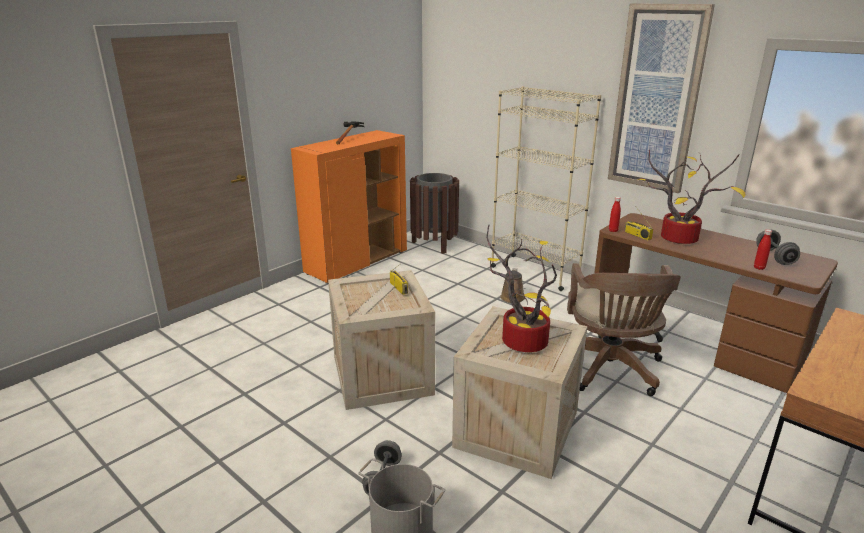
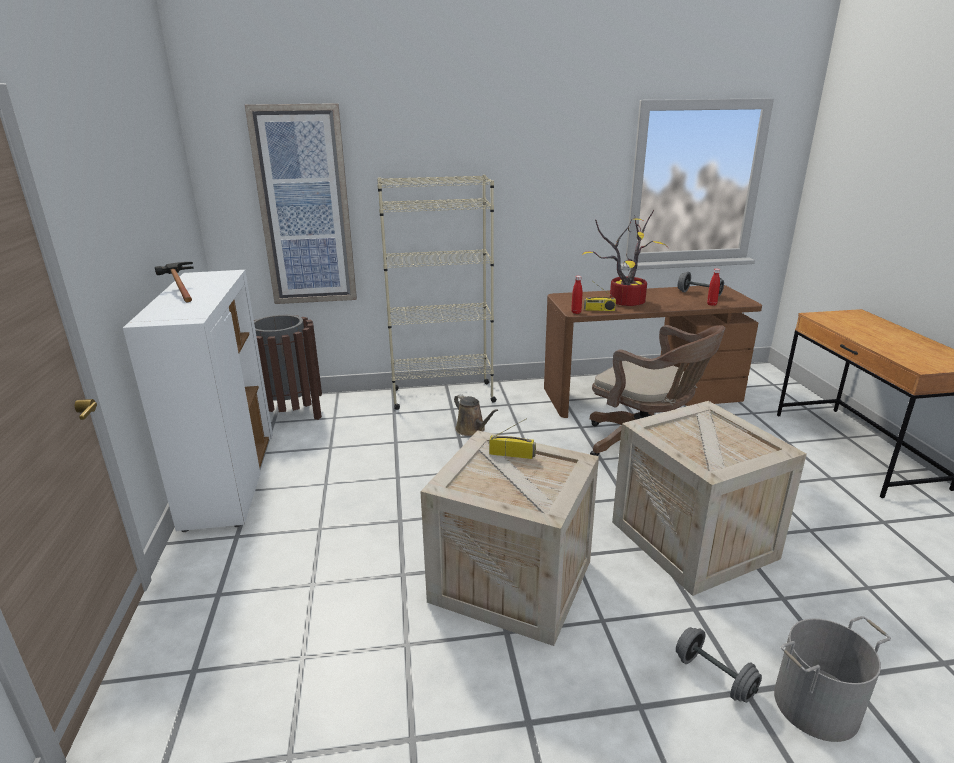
camera: 50 degrees left, 0 degrees up
(357, 262) = (230, 479): orange cabinet -> white cabinet
(520, 341) = (709, 440): potted plant -> none
(657, 99) = (545, 172): picture -> picture (305, 208)

